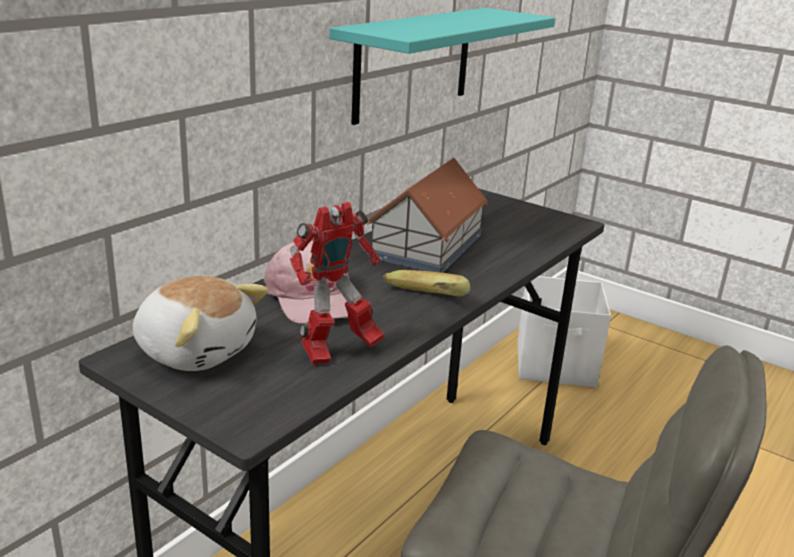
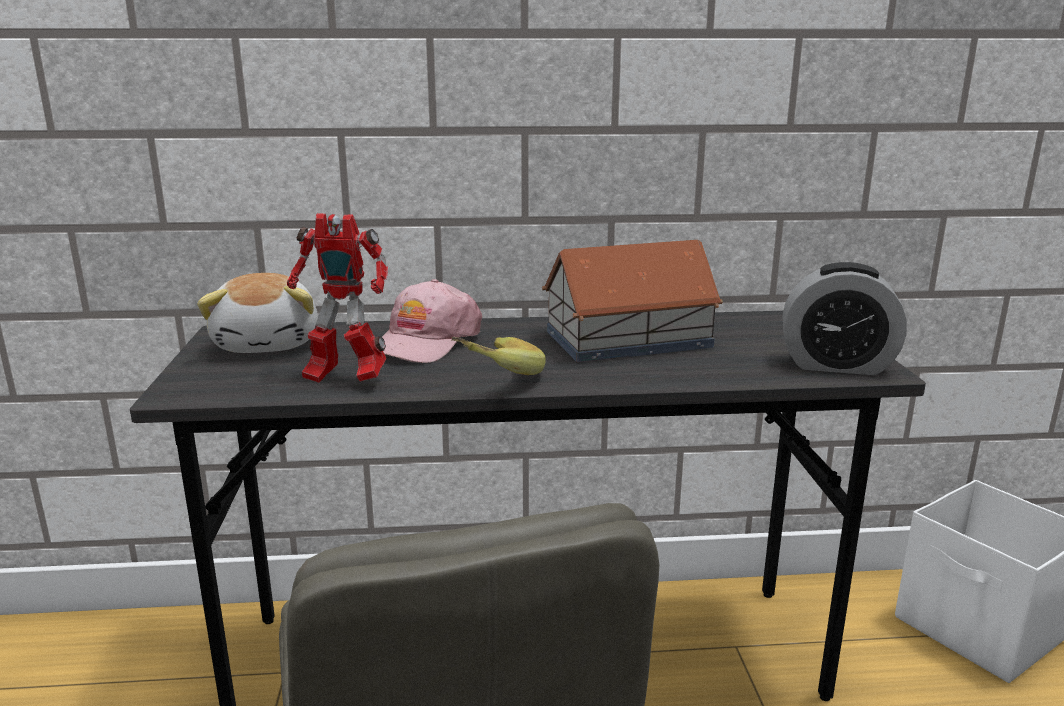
camera: 50 degrees right, 5 degrees down
(413, 63) = (700, 123): turquoise shelf -> none
(554, 226) = (836, 365): none -> alarm clock

